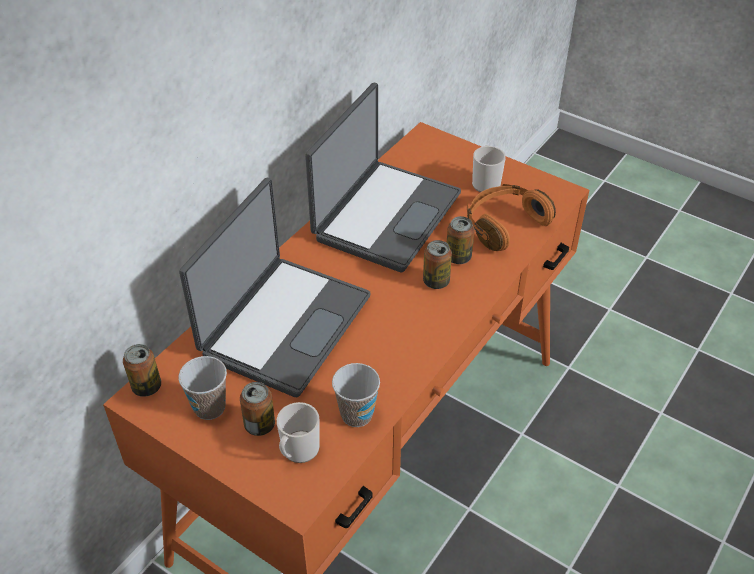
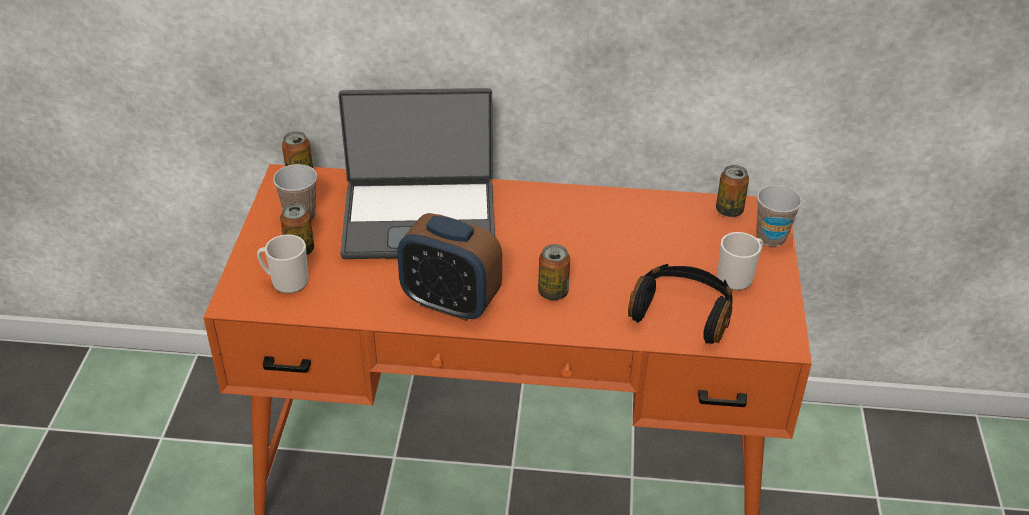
camera: 60 degrees right, 5 degrees down
(356, 414) = (347, 301): cup -> cup (771, 237)
(385, 216) = (615, 226): laptop -> none
(406, 346) = (450, 302): none -> alarm clock
(458, 257) = (601, 296): can -> can (729, 210)
(504, 224) = (682, 313): orange headphones -> black headphones

